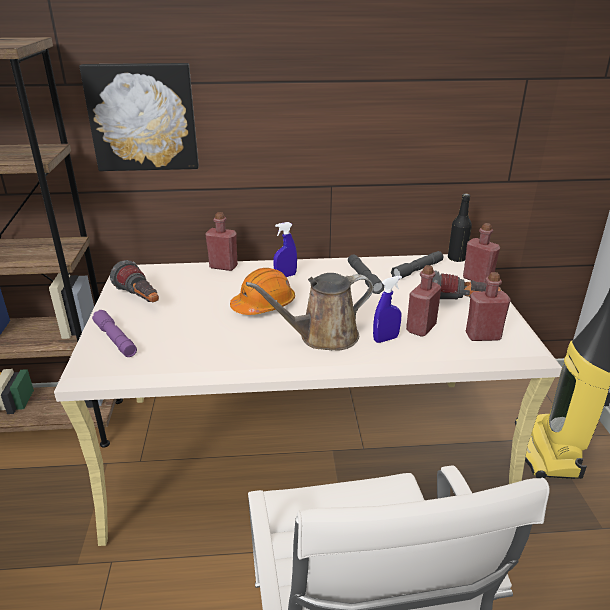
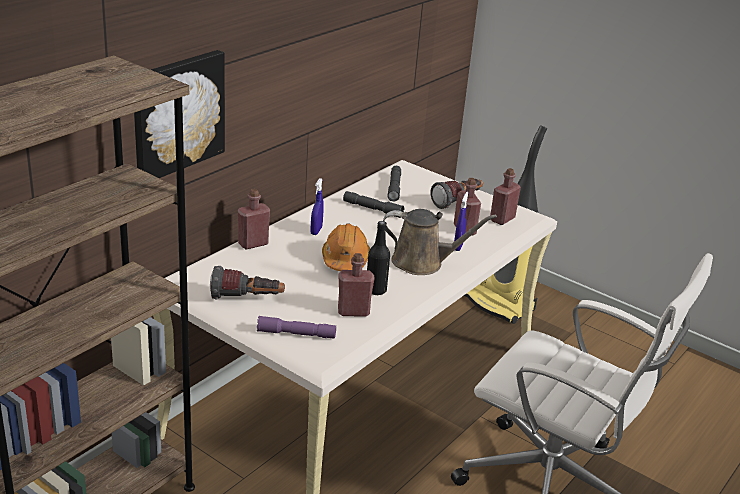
camera: 50 degrees left, 0 degrees up
(323, 337) = (422, 262): brown watering can -> brown watering can turned 105 degrees counterclockwise
(456, 258) = (402, 167): black bottle -> black bottle (376, 290)
(477, 279) = (440, 179): red bottle -> red bottle (353, 312)

